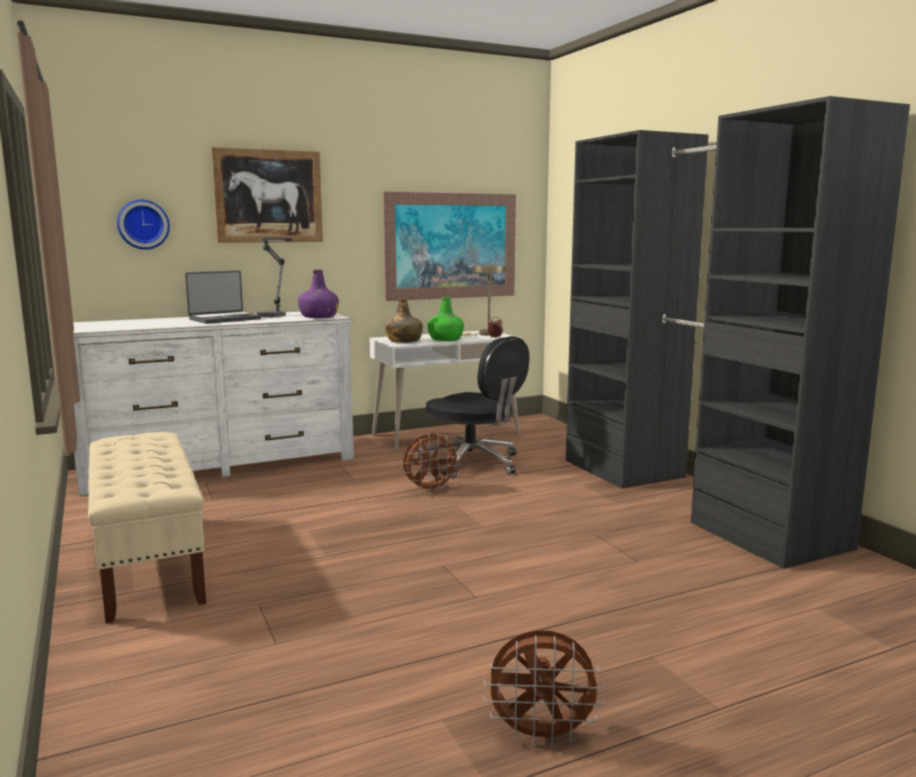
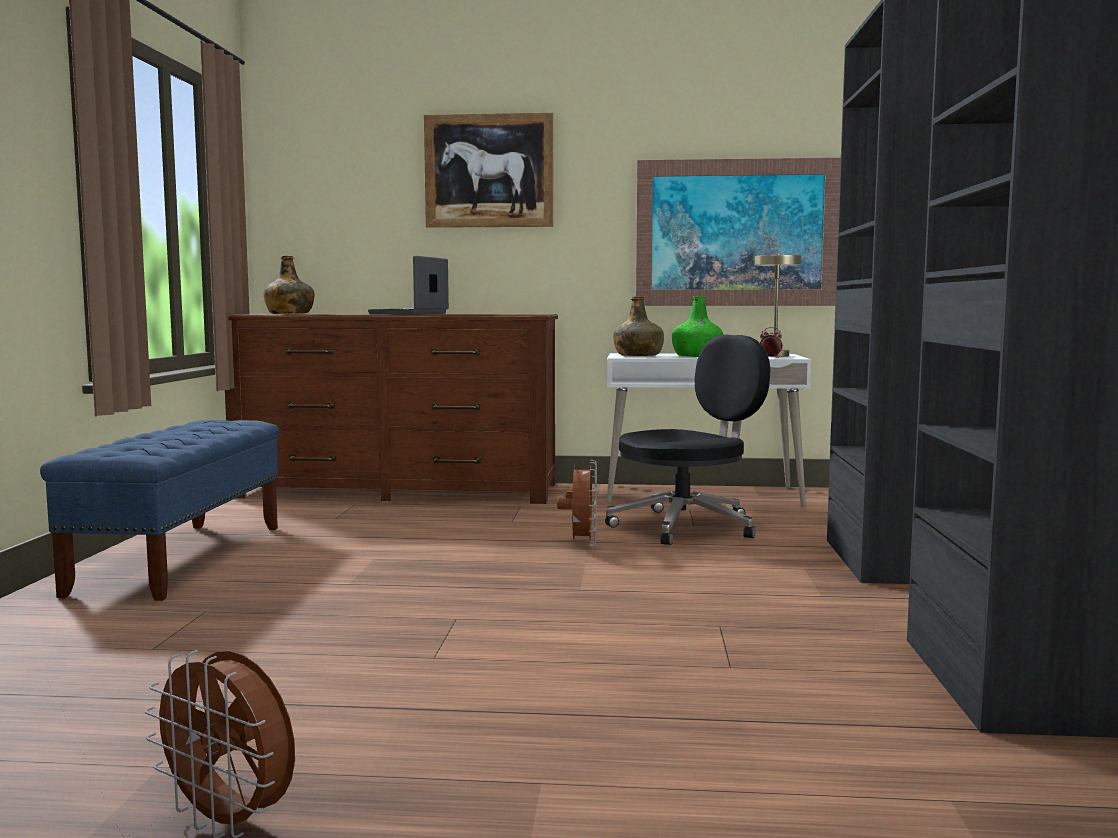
camera: 30 degrees right, 5 degrees down
(112, 325) = (289, 314): none -> green bottle
(143, 224) = (348, 206): wall clock -> none
(148, 562) = (182, 558): beige bench -> blue bench
(220, 464) = (398, 491): white dresser -> brown dresser
(224, 319) = (410, 314): laptop -> laptop turned 120 degrees clockwise
(275, 316) = (473, 314): table lamp -> none
(319, 317) = (515, 314): purple bottle -> none
(430, 490) = (581, 544): brown fan -> brown fan turned 90 degrees counterclockwise
(473, 463) = (687, 526): black office chair -> black office chair turned 105 degrees counterclockwise

